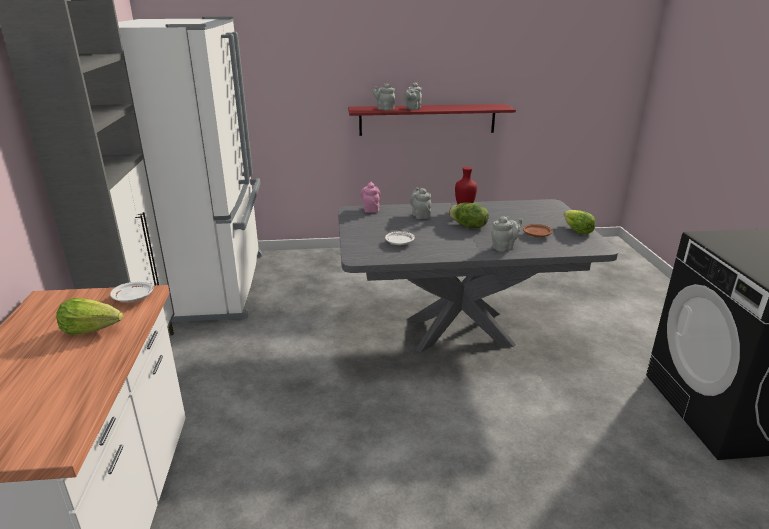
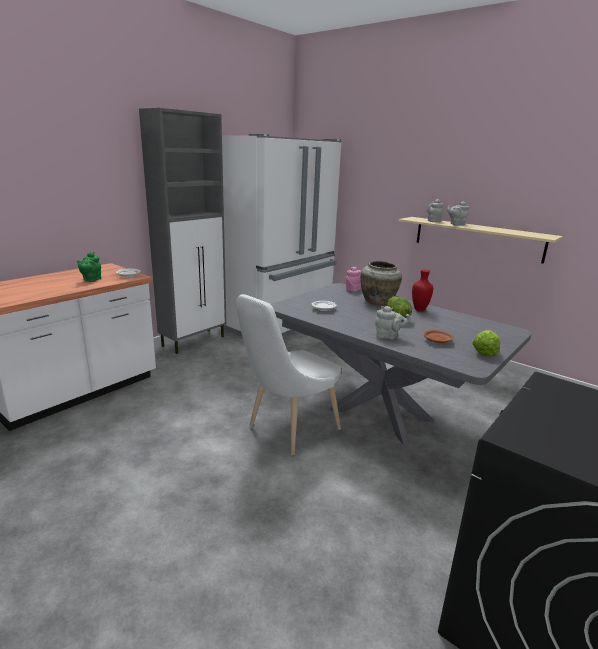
camera: 45 degrees right, 5 degrees down
(92, 329) = (91, 280): lettuce -> green teapot
(420, 215) = (378, 302): grey teapot -> beige vase
(420, 392) = (289, 430): none -> white chair
(427, 119) = (477, 238): red shelf -> beige shelf

